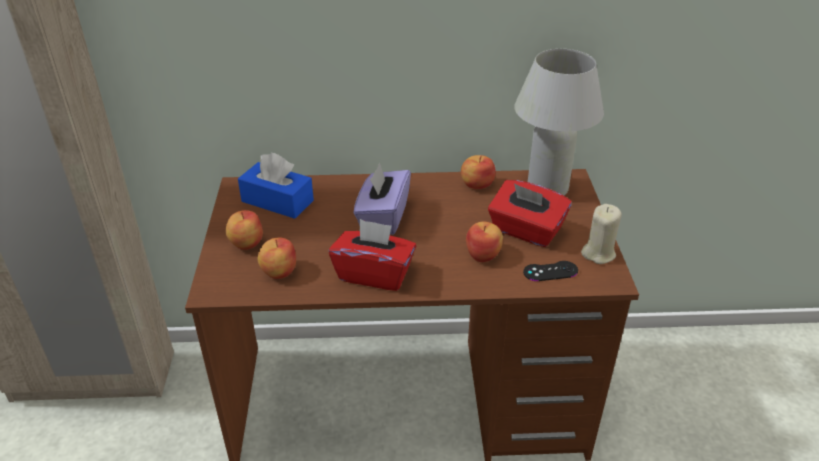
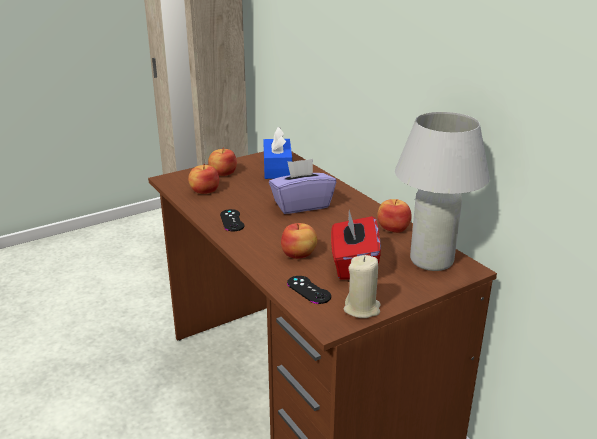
camera: 60 degrees right, 10 degrees down
(374, 274) = (232, 220): red tissue box -> black game controller

